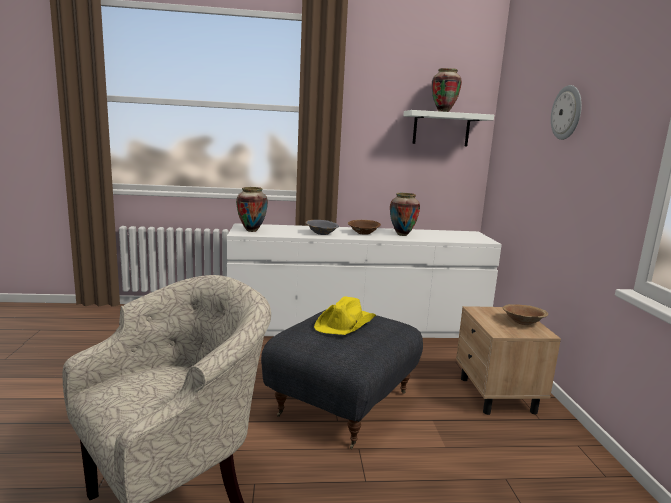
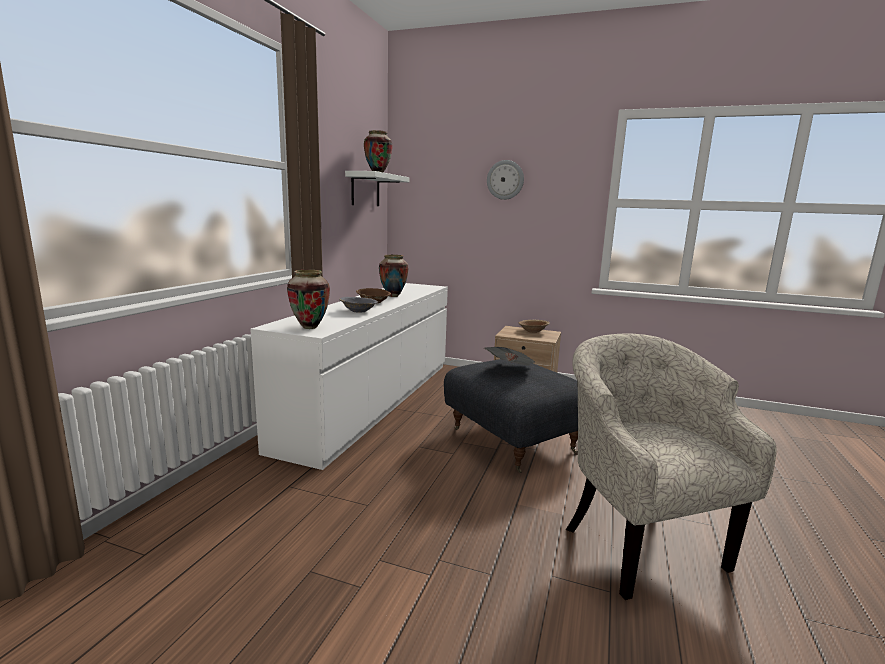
camera: 65 degrees left, 0 degrees up
(346, 323) = (510, 370): yellow hat -> newspaper

